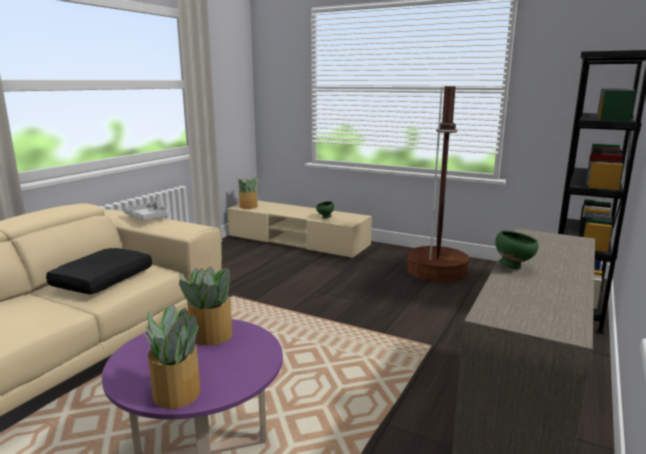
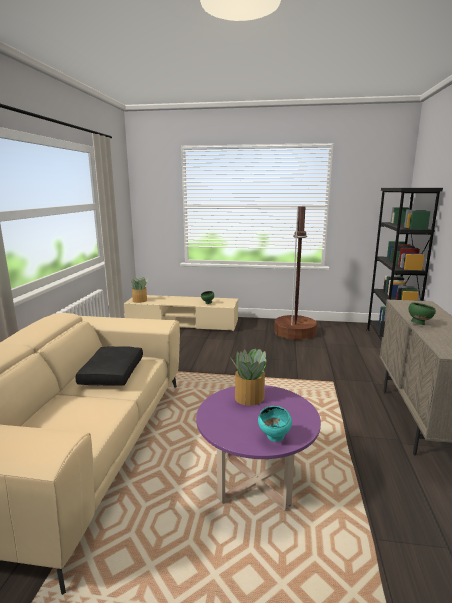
camera: 20 degrees left, 0 degrees up
(149, 218) = (117, 319): grey tray -> none
(177, 392) = (274, 438): potted plant -> turquoise bowl

